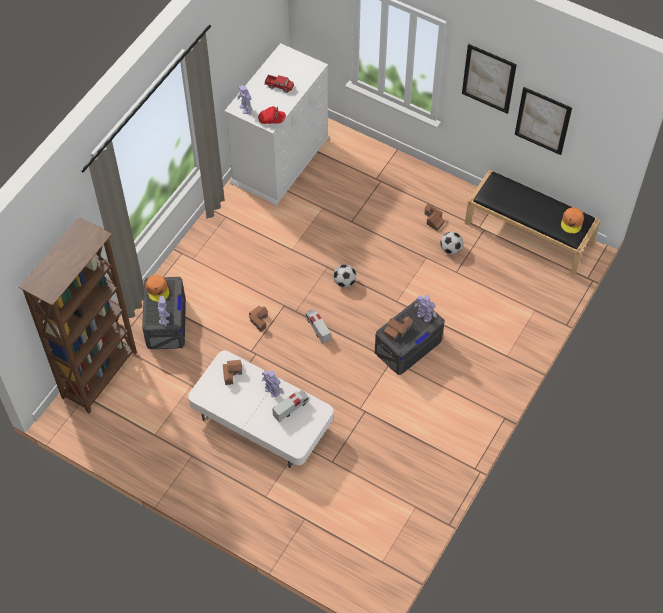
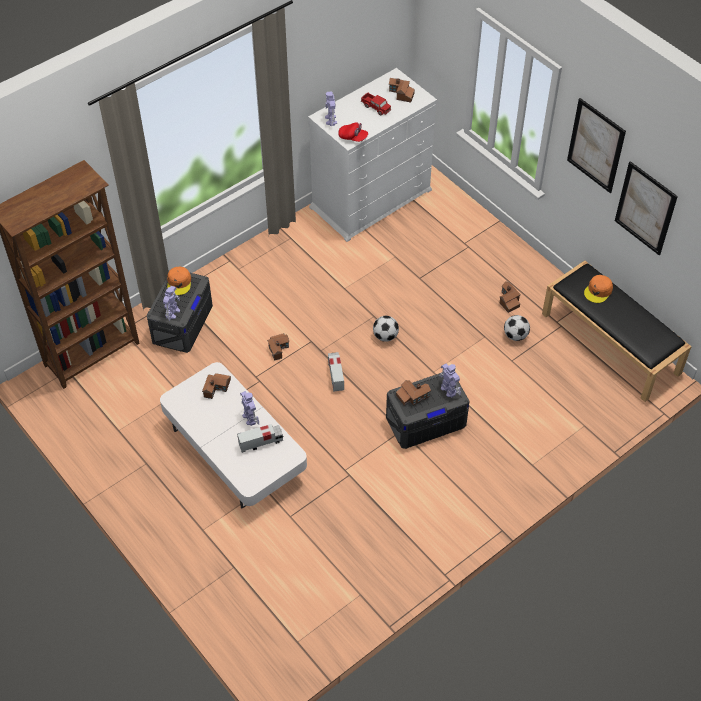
camera: 20 degrees right, 5 degrees down
(295, 67) = (401, 94): none -> toy house
(572, 222) = (656, 338): orange cap -> orange cap (598, 291)

